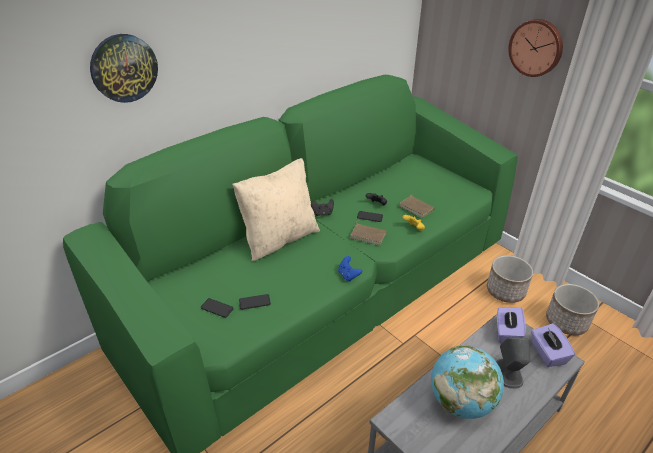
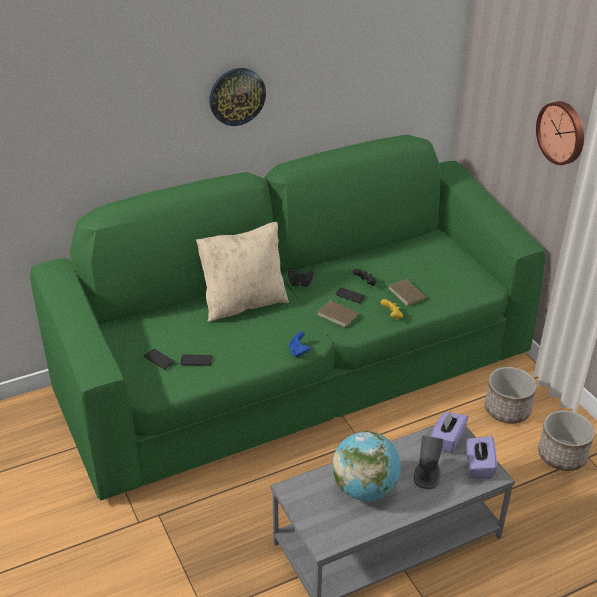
camera: 15 degrees right, 0 degrees up
(124, 68) = (107, 118): wall clock -> wall clock (237, 96)

